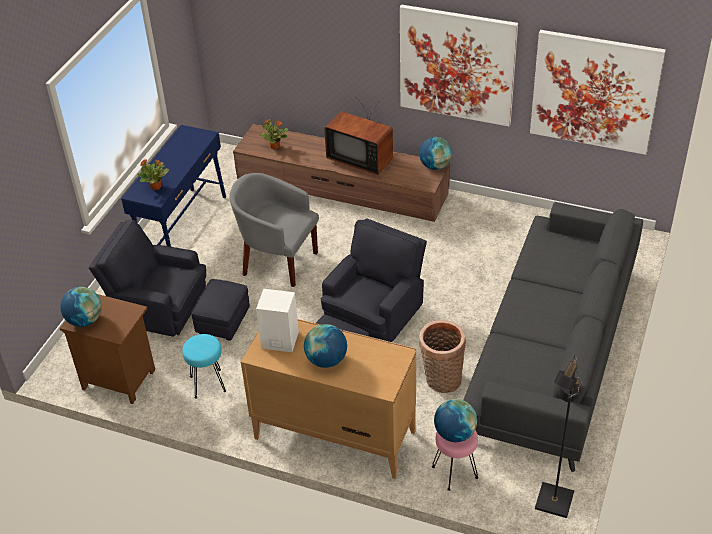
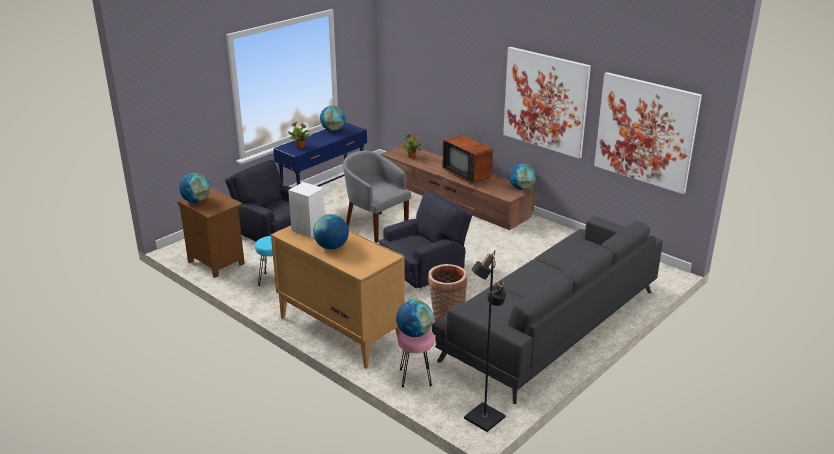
camera: 20 degrees right, 15 degrees down
(176, 144) = (333, 130): none -> globe

